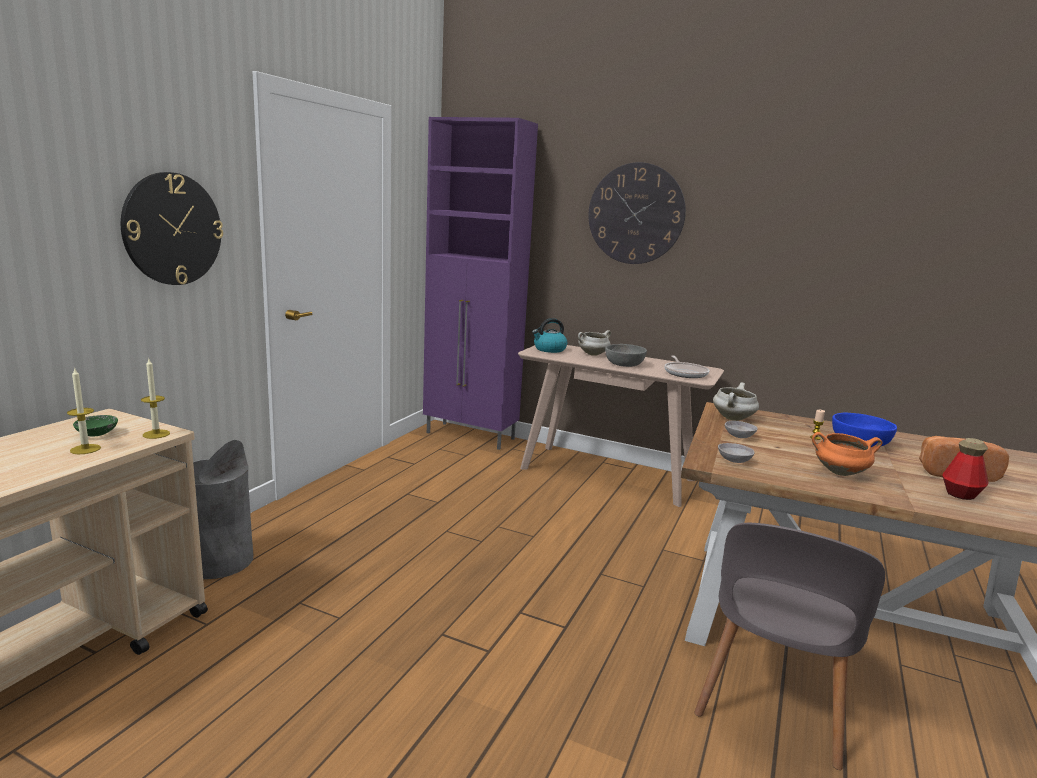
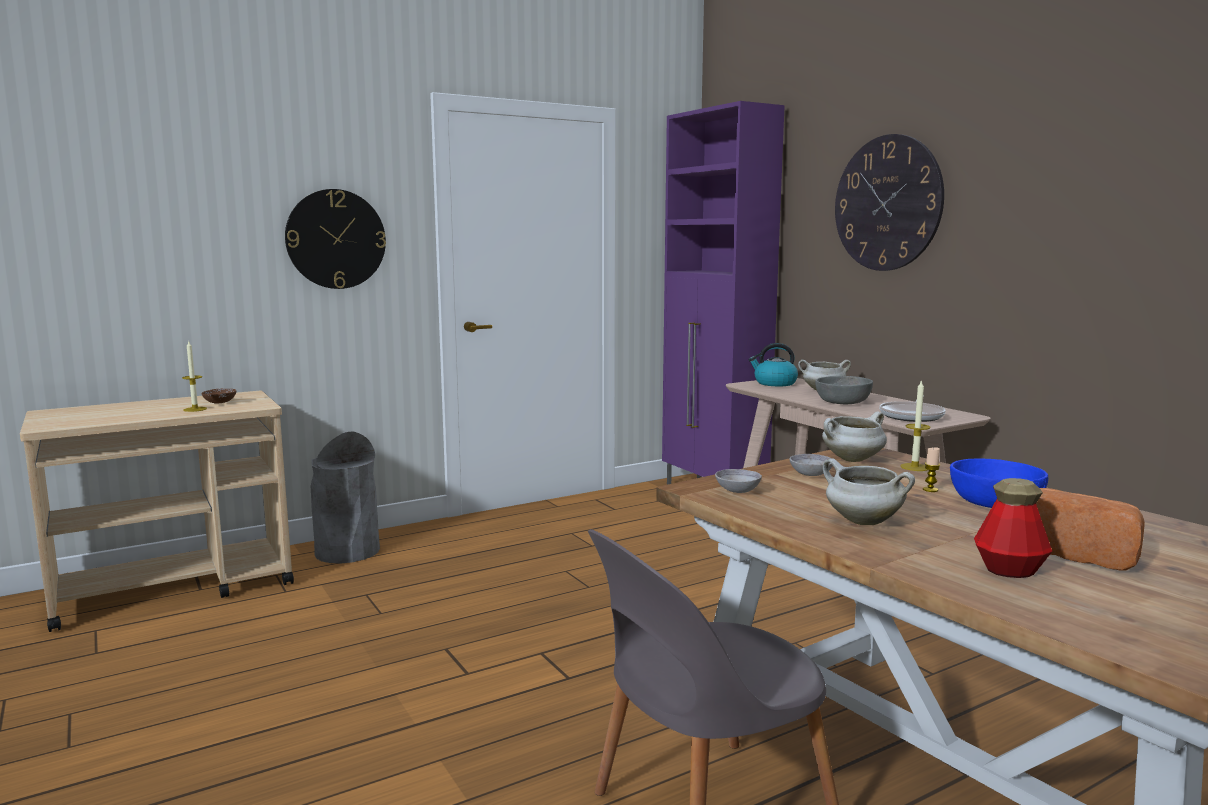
camera: 35 degrees right, 5 degrees down
(97, 434) = (220, 402): green bowl -> brown bowl
(156, 434) = (253, 406): candle -> candle (914, 467)
(839, 473) = (862, 522): orange cooking pot -> white cooking pot

